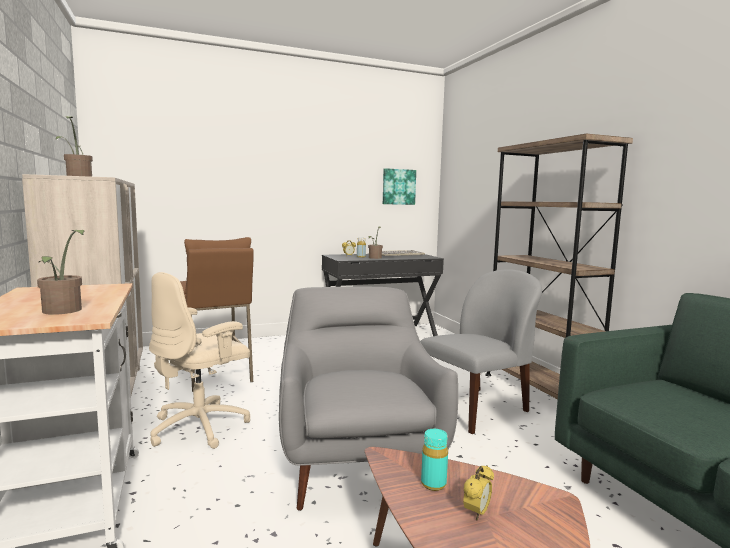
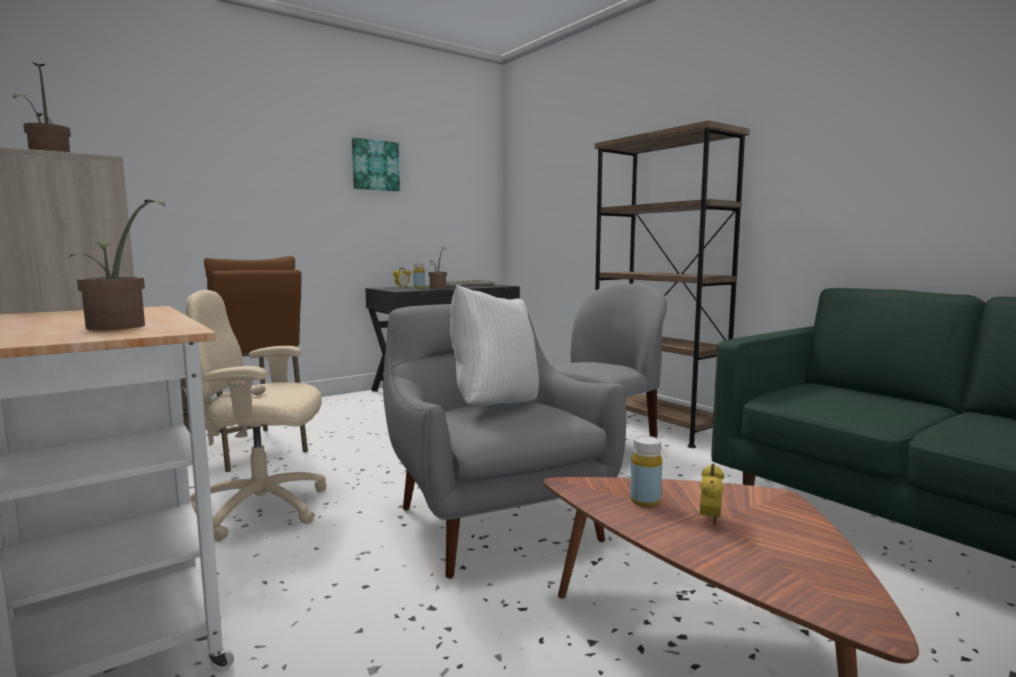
camera: 15 degrees left, 0 degrees up
(201, 427) = (263, 509): beige office chair -> beige office chair turned 60 degrees clockwise
(360, 373) = (494, 405): none -> white pillow
(398, 187) = (455, 200): picture -> picture (375, 165)
(433, 484) = (645, 501): turquoise bottle -> yellow bottle

